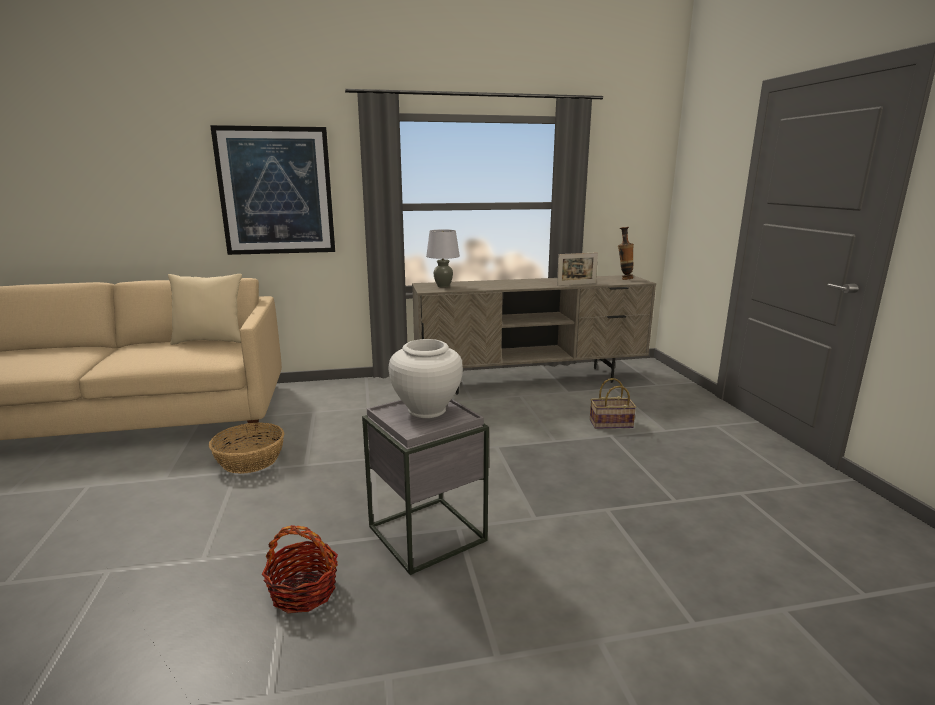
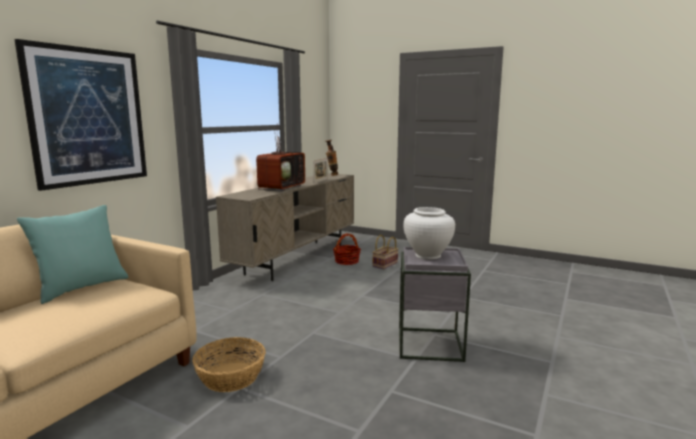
camera: 50 degrees left, 5 degrees down
(210, 341) = (81, 288): beige pillow -> turquoise pillow
(304, 591) = (446, 399): basket -> basket (346, 261)
(443, 286) = (249, 194): grey table lamp -> none
(501, 284) = (281, 187): none -> television

